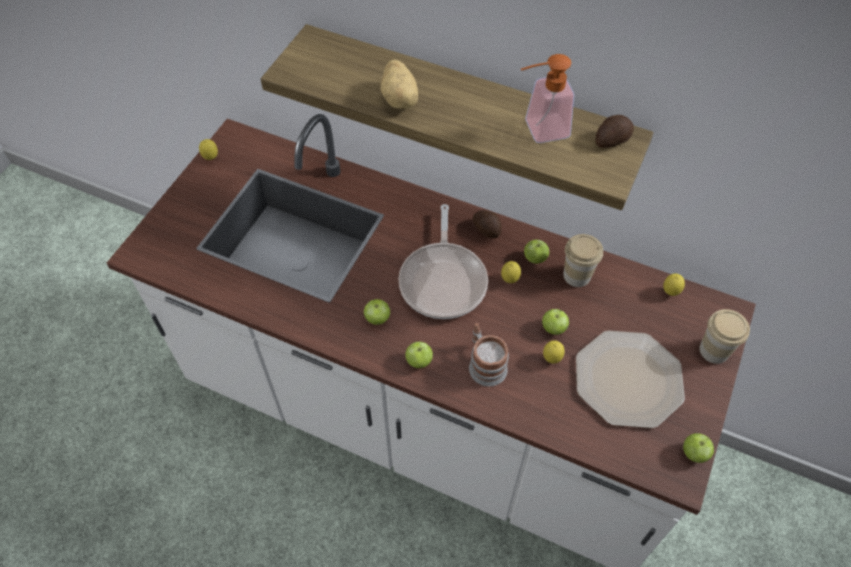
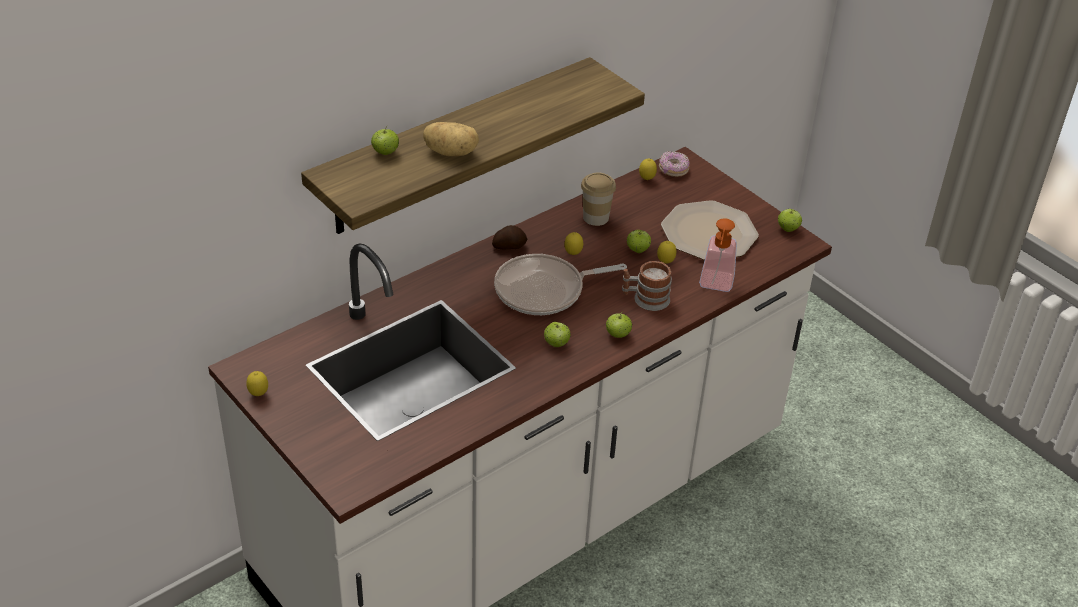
camera: 65 degrees left, 15 degrees down
(443, 280) = (544, 291): frying pan -> frying pan turned 135 degrees clockwise
(535, 258) = (561, 232): apple -> apple (385, 153)
(539, 130) = (547, 102): soap dispenser -> soap dispenser (715, 285)
(611, 140) = (584, 76): potato -> none
(705, 308) = (673, 170): none -> donut
(714, 350) = (711, 182): cup -> none

